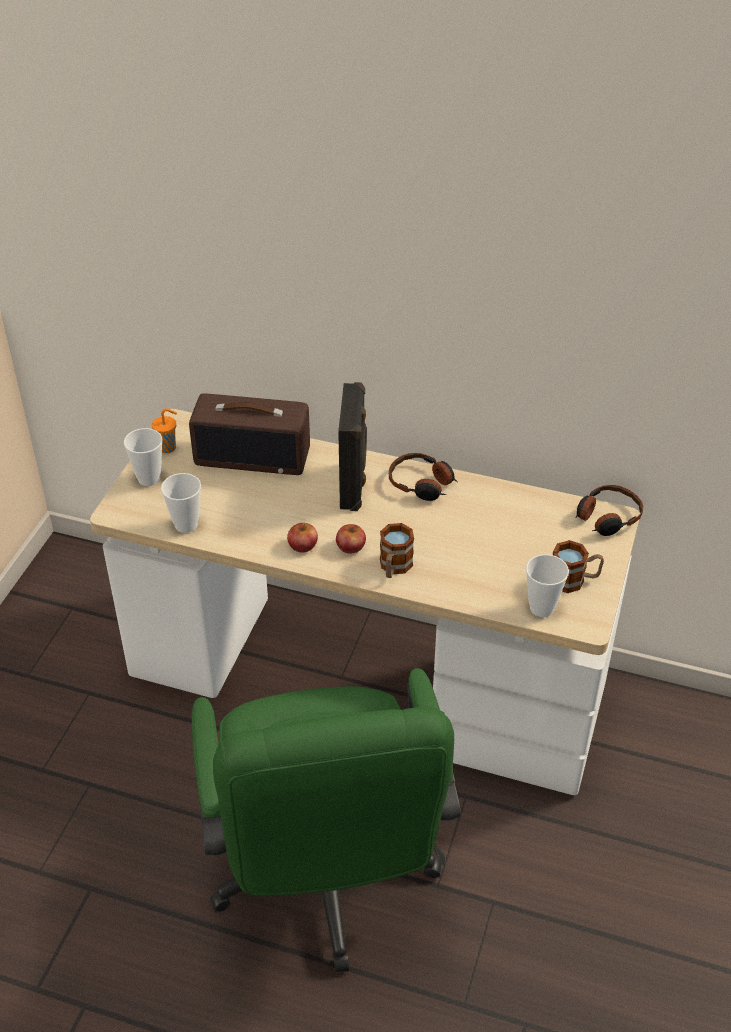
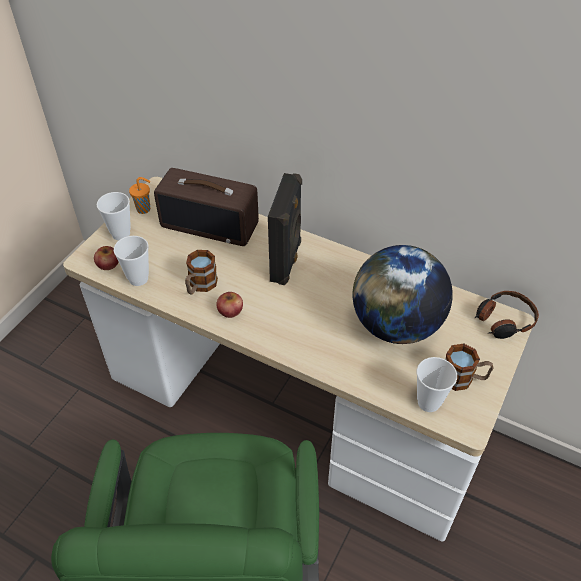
camera: 10 degrees right, 5 degrees up
(351, 546) = (271, 317): apple -> apple (108, 264)
(394, 567) = (303, 343): mug -> mug (200, 286)
(422, 484) = (345, 267): headphones -> none
(491, 537) = (396, 325): none -> globe

